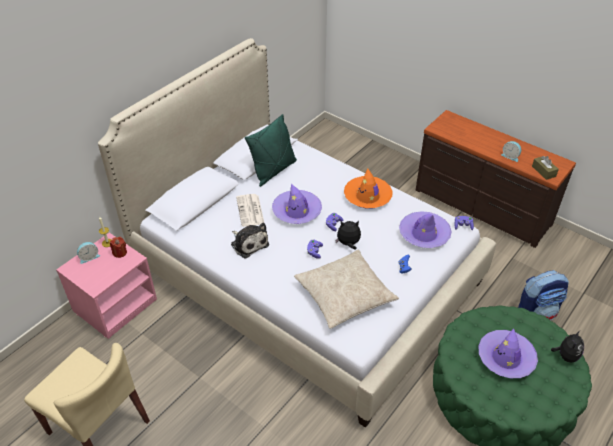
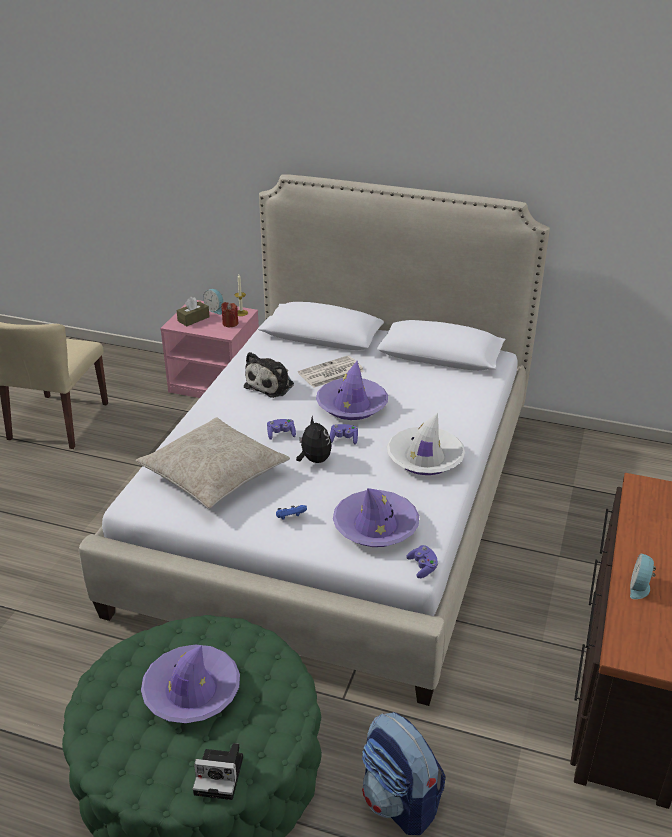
camera: 70 degrees right, 10 degrees down
(273, 171) = (421, 372): green pillow -> none
(367, 196) = (425, 458): orange hat -> white hat
(543, 171) = (632, 639): brown tissue box -> brown tissue box (193, 319)
(566, 356) = (221, 775): plush toy -> camera

